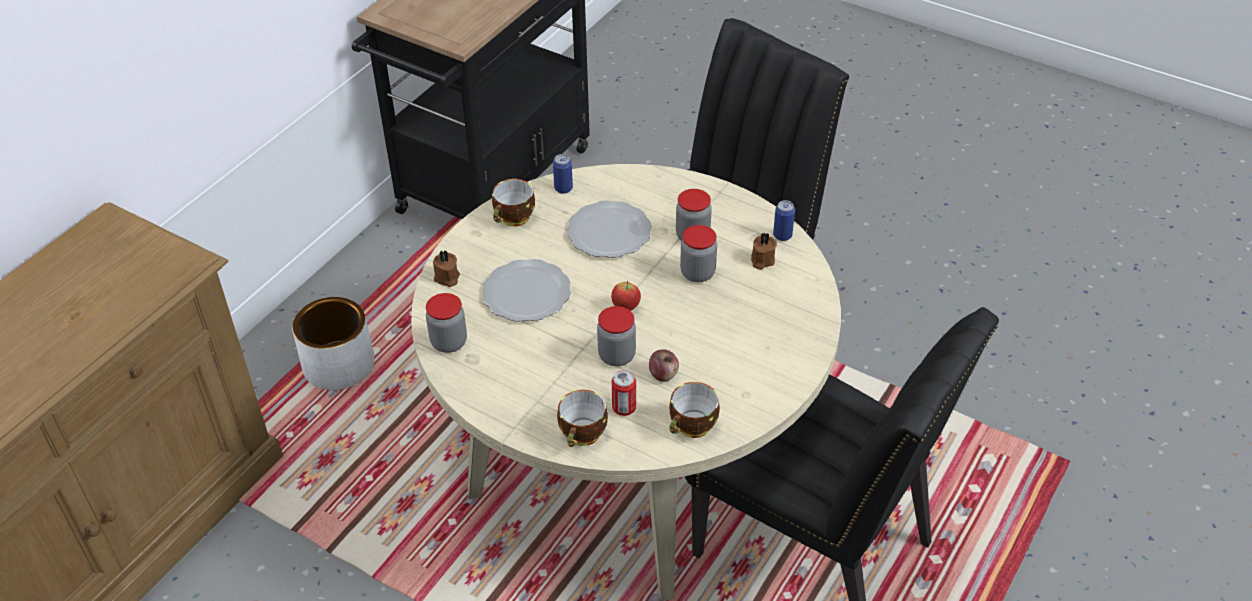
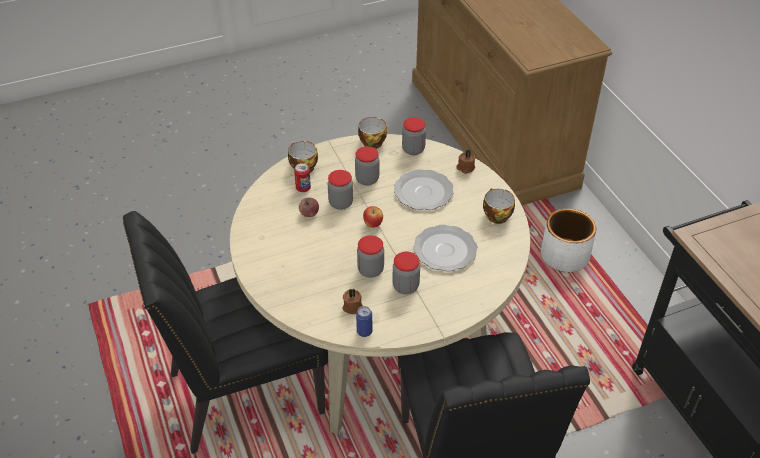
camera: 125 degrees right, 0 degrees up
(549, 355) = (367, 179): none -> jar
(563, 188) = (507, 250): can -> none
(693, 427) = (264, 206): cup -> cup (371, 142)

